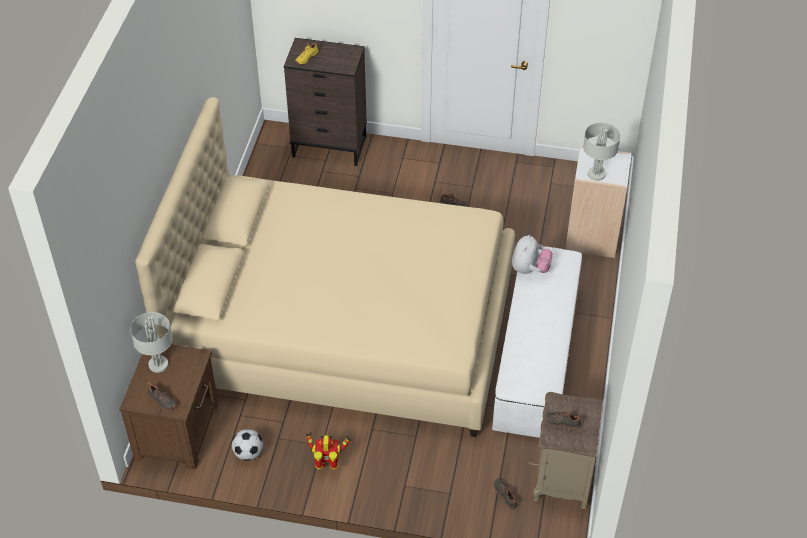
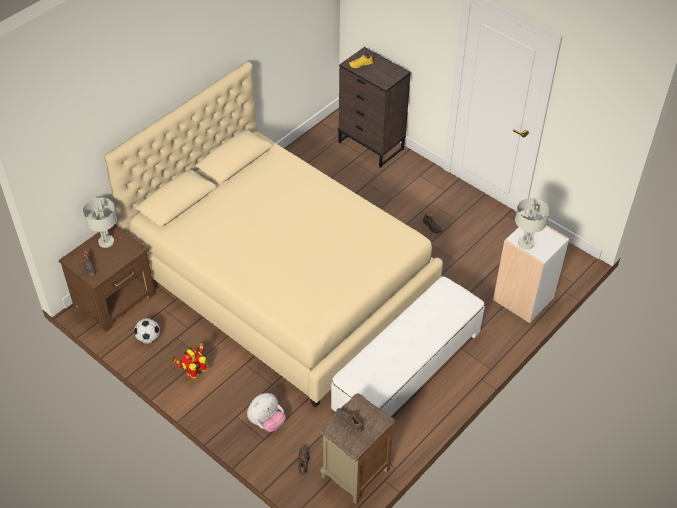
camera: 30 degrees right, 0 degrees up
(328, 465) = (194, 374): toy robot -> toy robot turned 75 degrees counterclockwise
(529, 269) = (431, 296): plush toy -> plush toy (267, 422)

